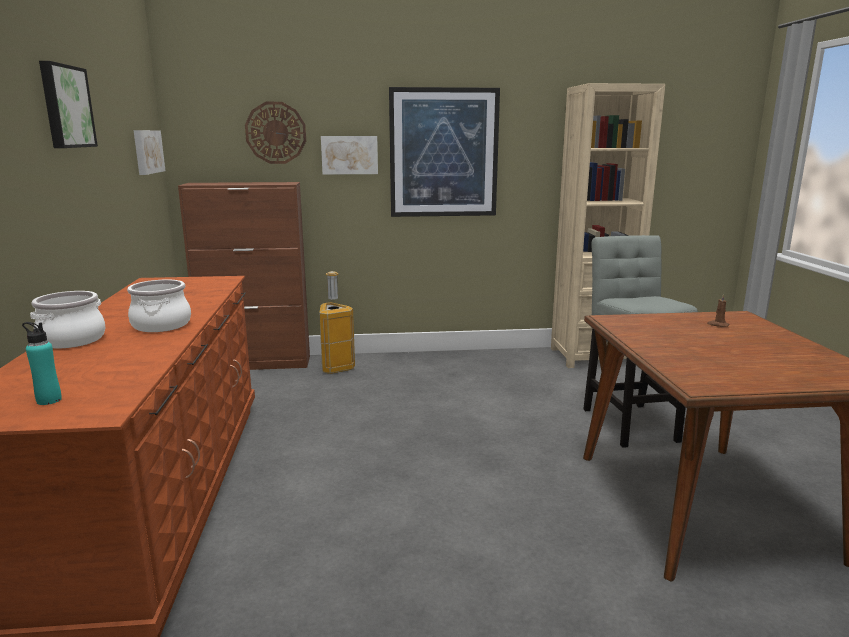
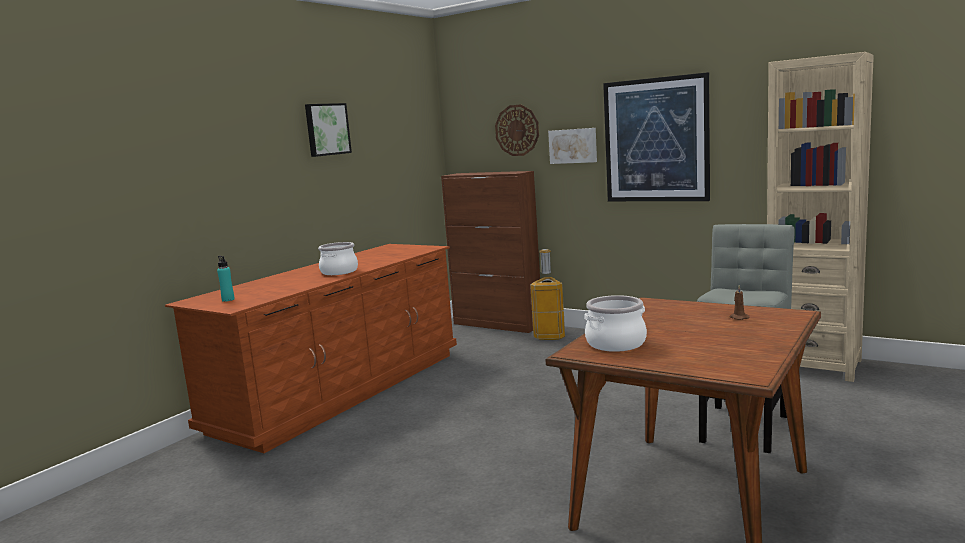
camera: 40 degrees right, 5 degrees down
(72, 340) = (287, 275): cooking pot -> cooking pot (616, 344)
(147, 151) = (419, 151): picture -> none

